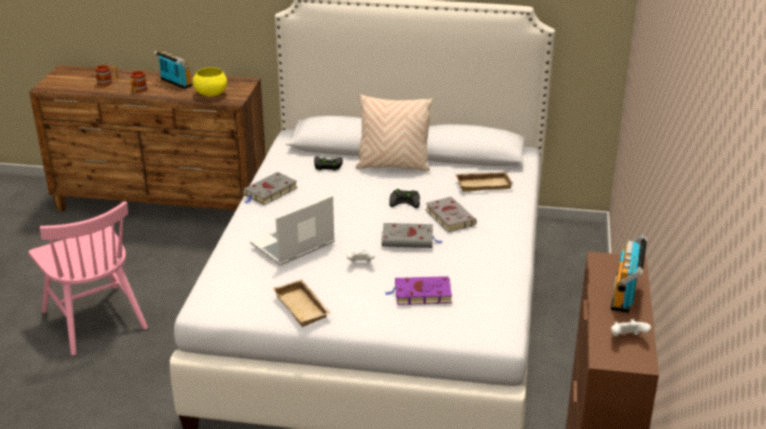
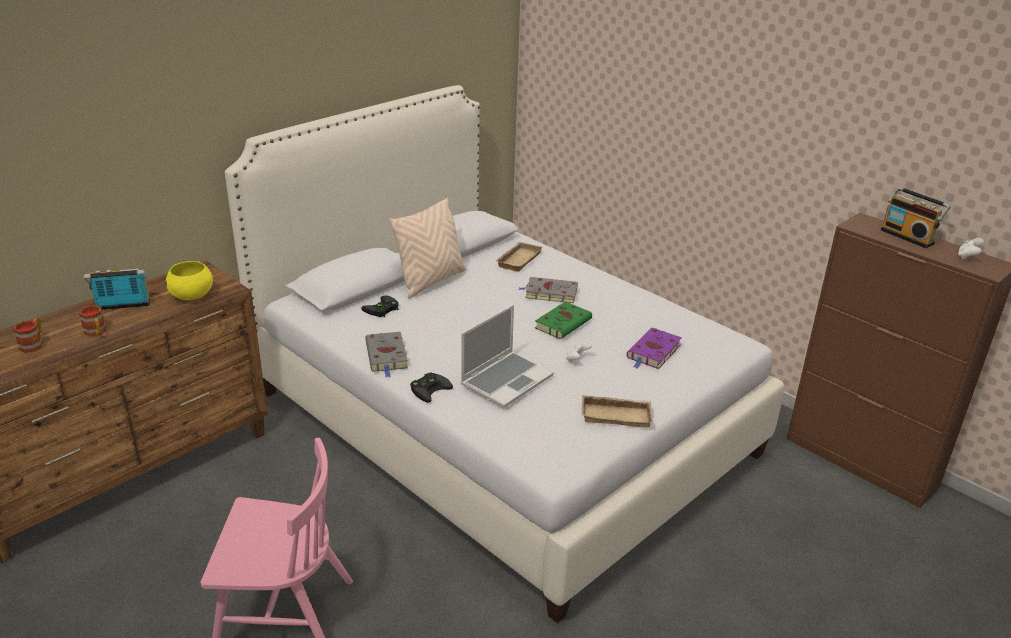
camera: 55 degrees left, 0 degrees up
(292, 245) = (506, 380): laptop -> laptop turned 135 degrees counterclockwise
(406, 200) = (498, 299): black game controller -> black game controller (430, 388)
(409, 239) = (564, 323): grey book -> green book

